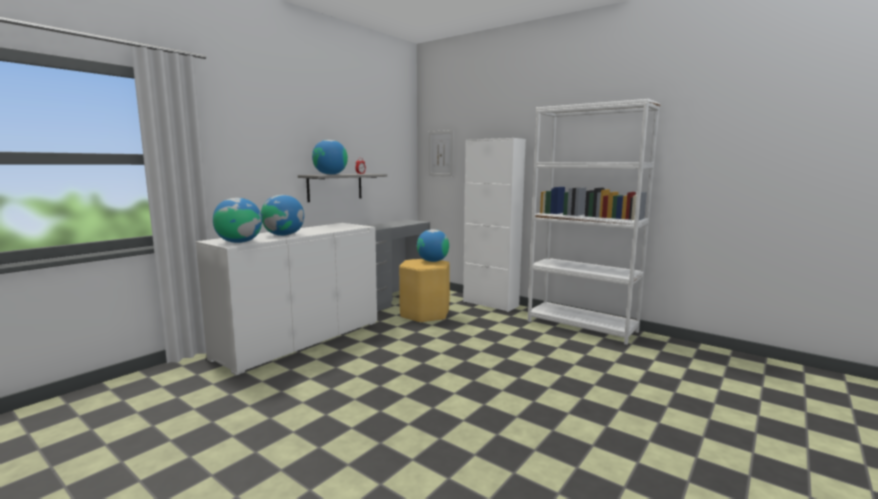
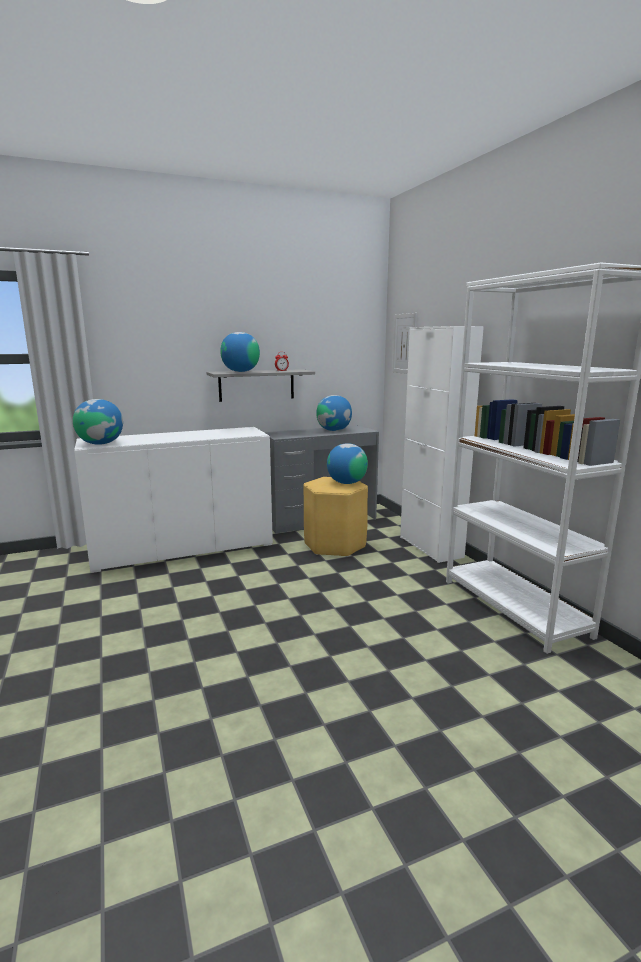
camera: 30 degrees right, 5 degrees up
(283, 235) = (157, 439): globe -> globe (334, 430)

